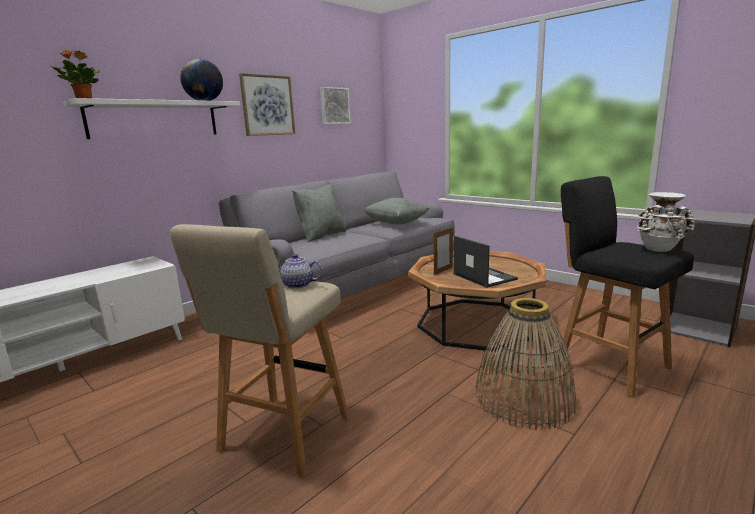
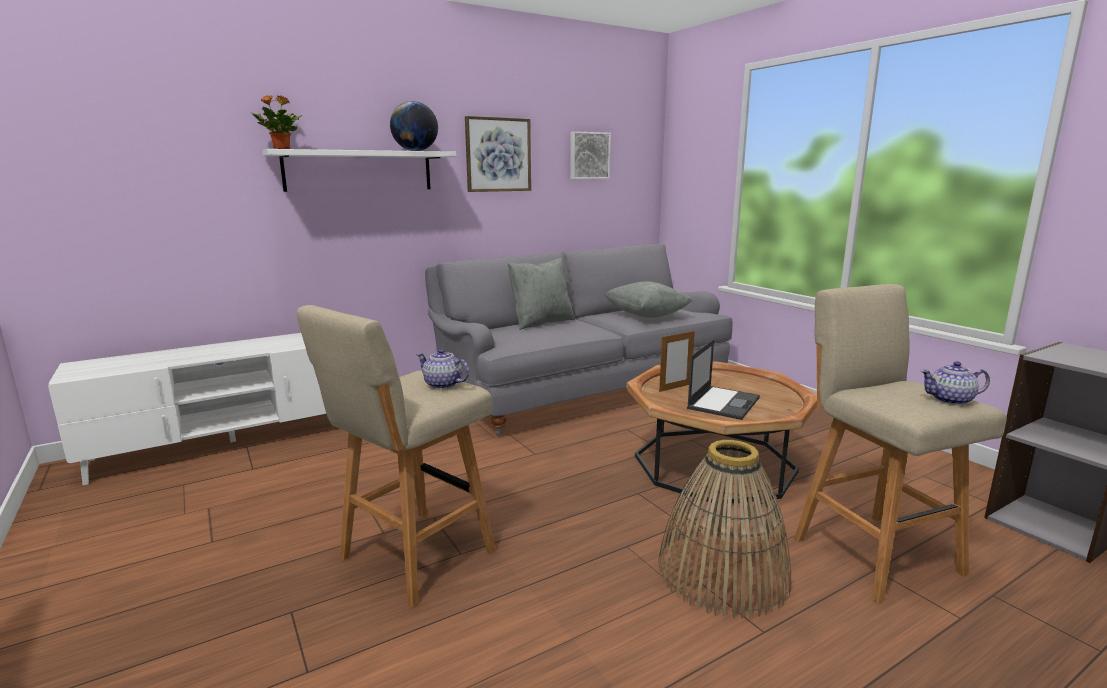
camera: 15 degrees right, 0 degrees up
(483, 276) = (723, 402): laptop -> laptop turned 45 degrees clockwise
(609, 365) = (872, 552): black stool -> beige stool
(659, 249) = (951, 400): white vase -> teapot

